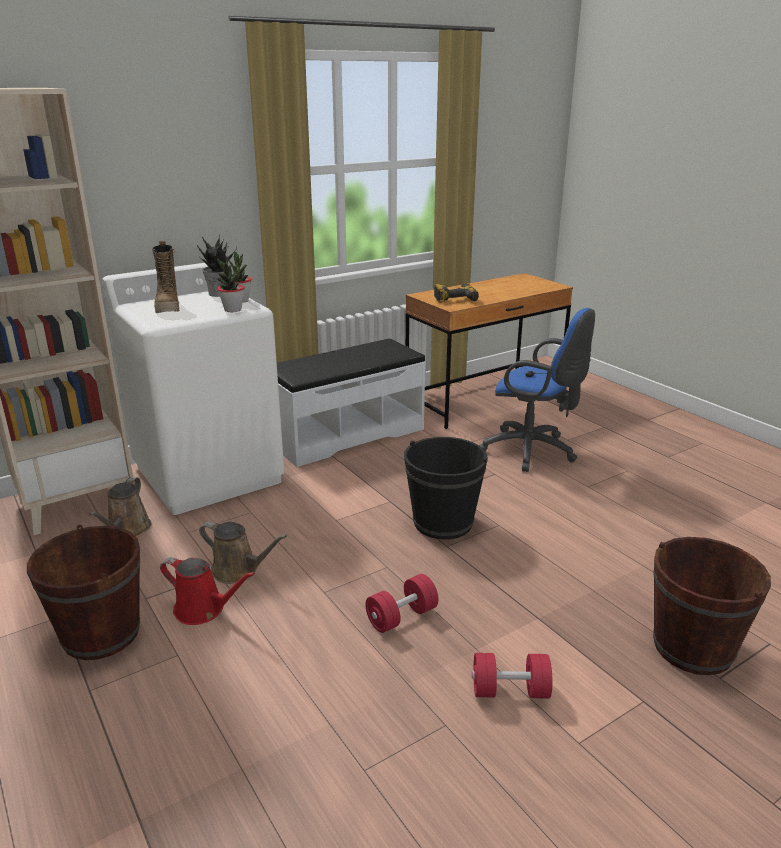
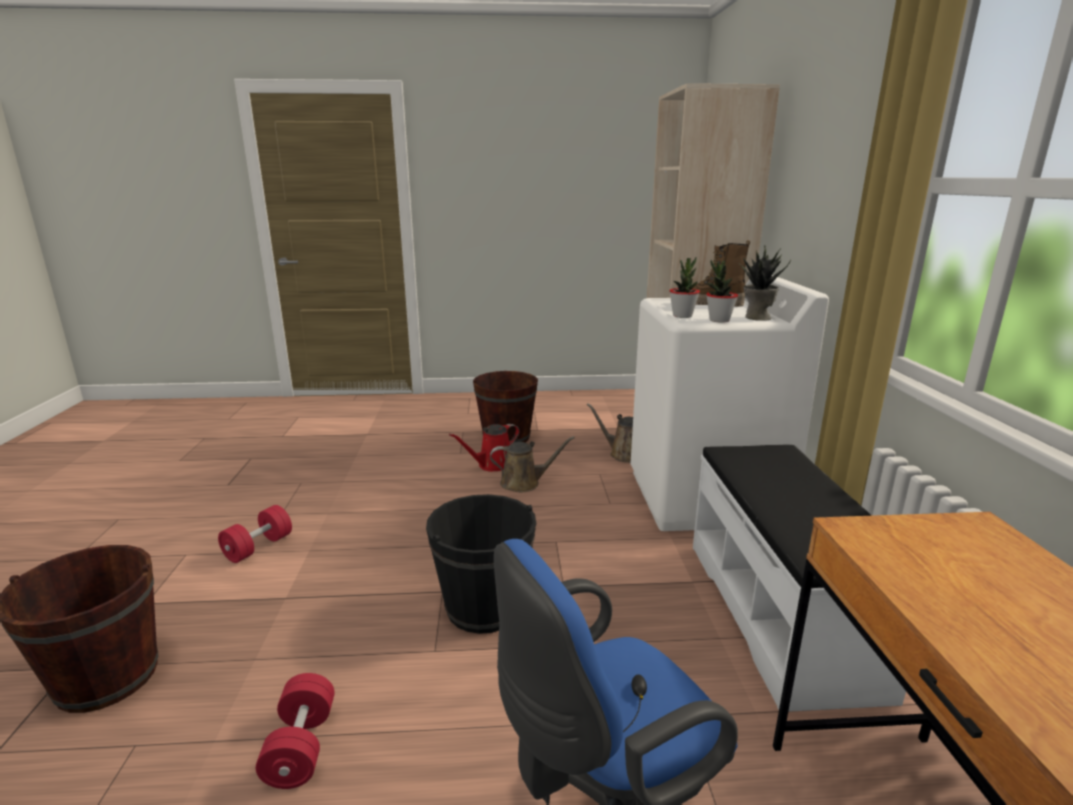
camera: 120 degrees right, 5 degrees down
(238, 570) = (524, 483): brown watering can -> brown watering can turned 150 degrees counterclockwise
(402, 617) = (386, 531): red dumbbell -> red dumbbell (301, 747)
(454, 298) = (949, 560): power drill -> none

